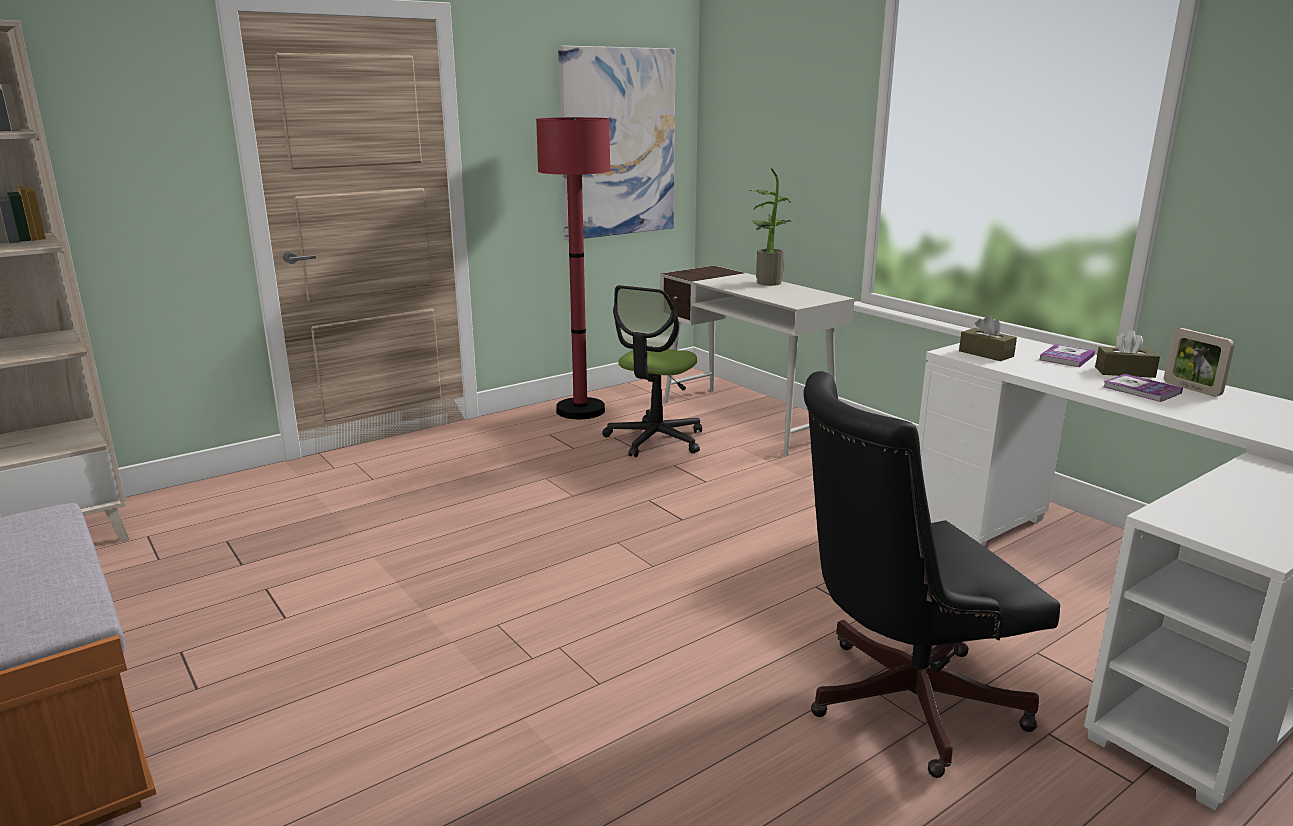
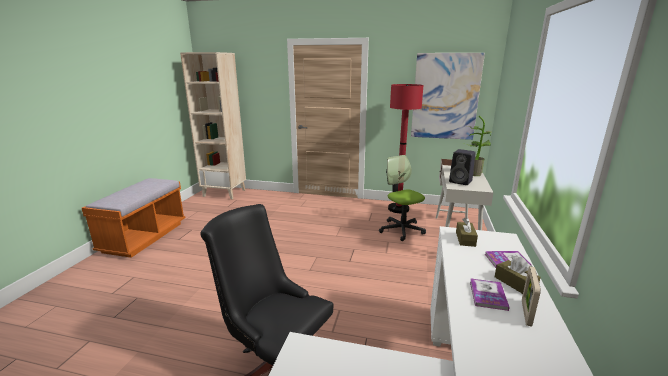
camera: 50 degrees right, 0 degrees up
(655, 439) = (401, 230): office chair -> office chair turned 75 degrees clockwise
(785, 296) = (461, 181): none -> black speaker

